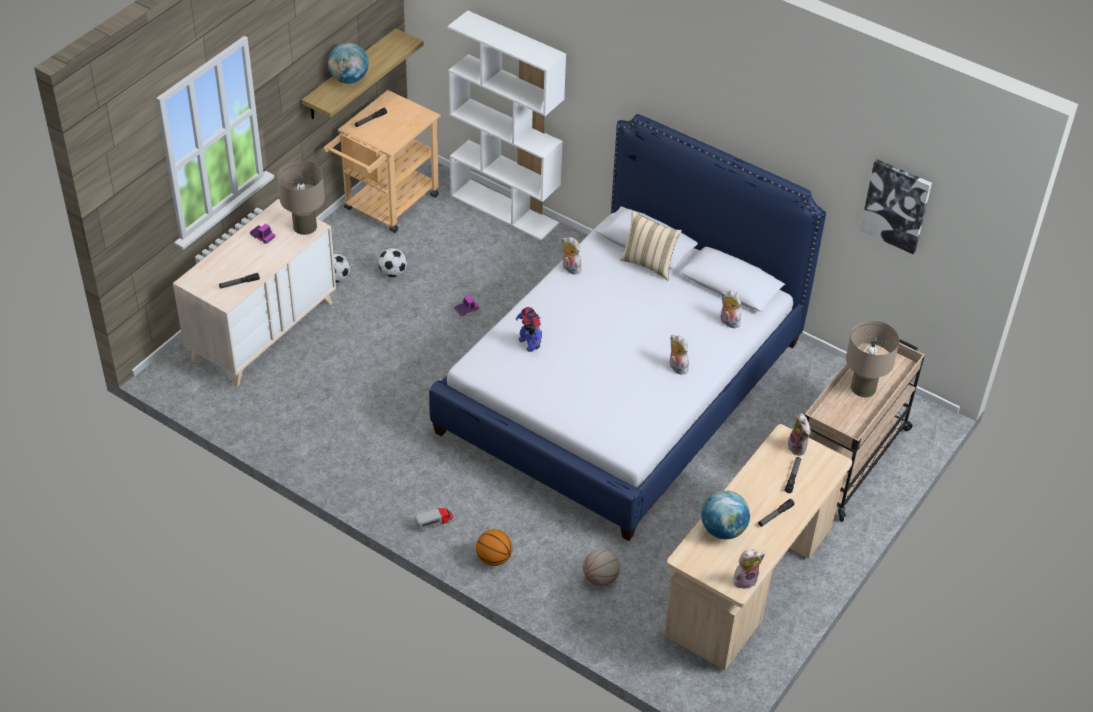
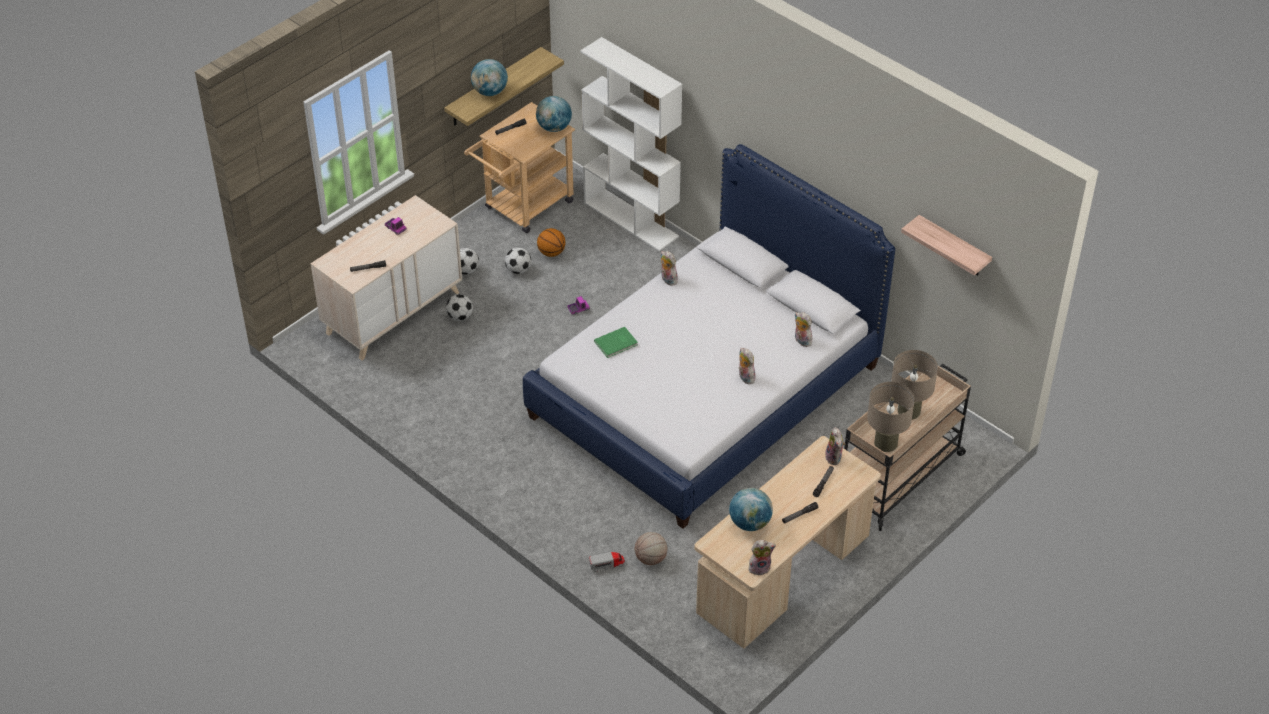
camera: 10 degrees right, 0 degrees up
(305, 226) = (434, 222): beige table lamp -> beige table lamp (886, 443)
(338, 329) = (460, 317): none -> football
(418, 115) = (554, 127): none -> globe
(434, 522) = (513, 495): toy truck -> toy truck (607, 564)
(494, 558) = (560, 532): basketball -> basketball (551, 252)
(529, 343) = (617, 343): toy robot -> green book
(649, 264) = (740, 281): beige pillow -> none
(896, 205) = (953, 247): picture -> shelf

